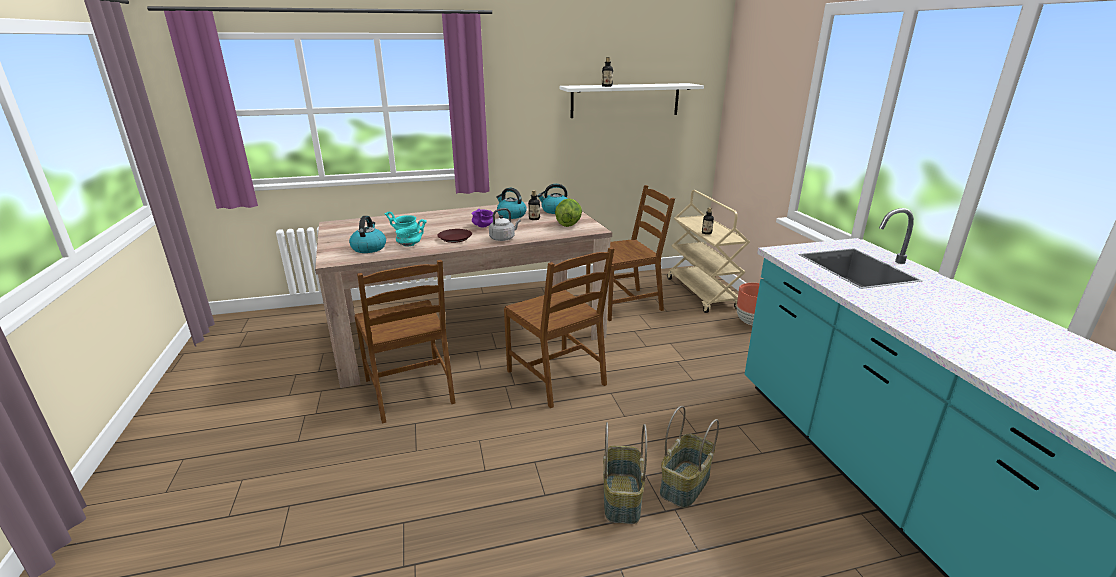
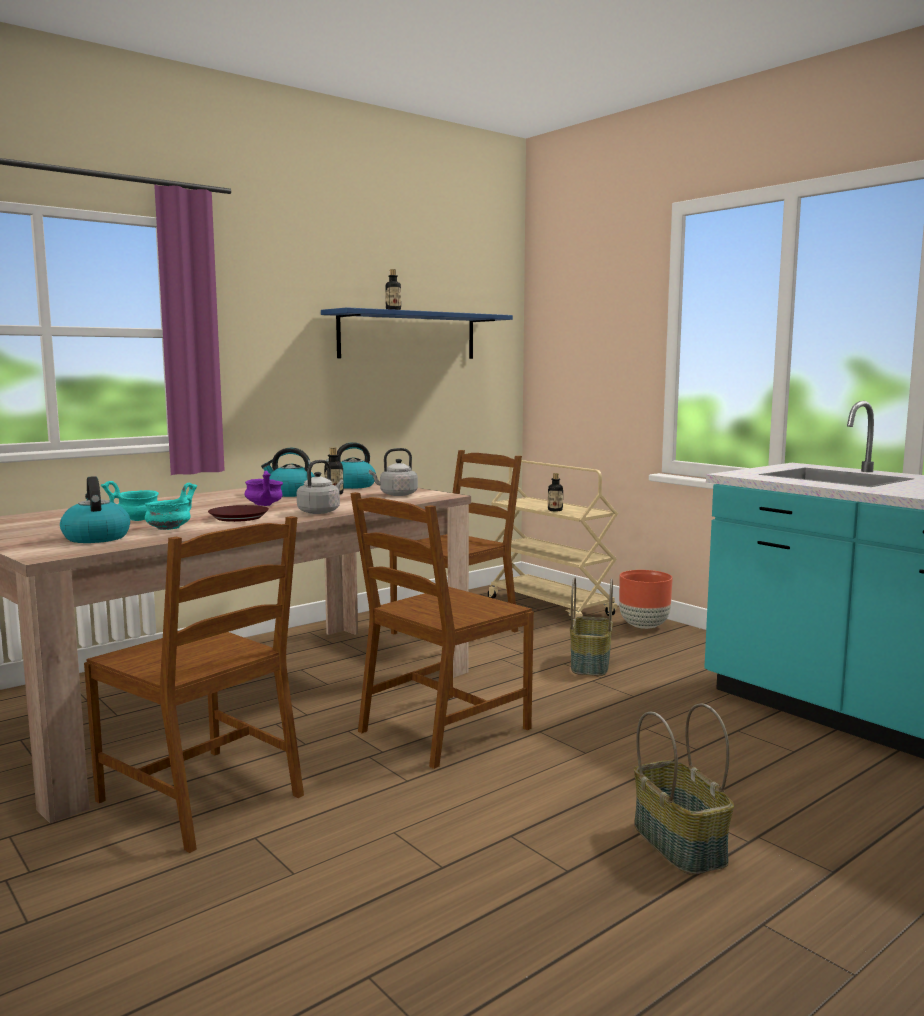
camera: 25 degrees left, 15 degrees down
(557, 377) = (443, 730): brown chair -> brown chair turned 105 degrees clockwise
(568, 224) = (396, 494): lettuce -> grey kettle
(625, 100) = (408, 336): white shelf -> blue shelf
(685, 485) = (743, 806): basket -> basket (591, 664)

